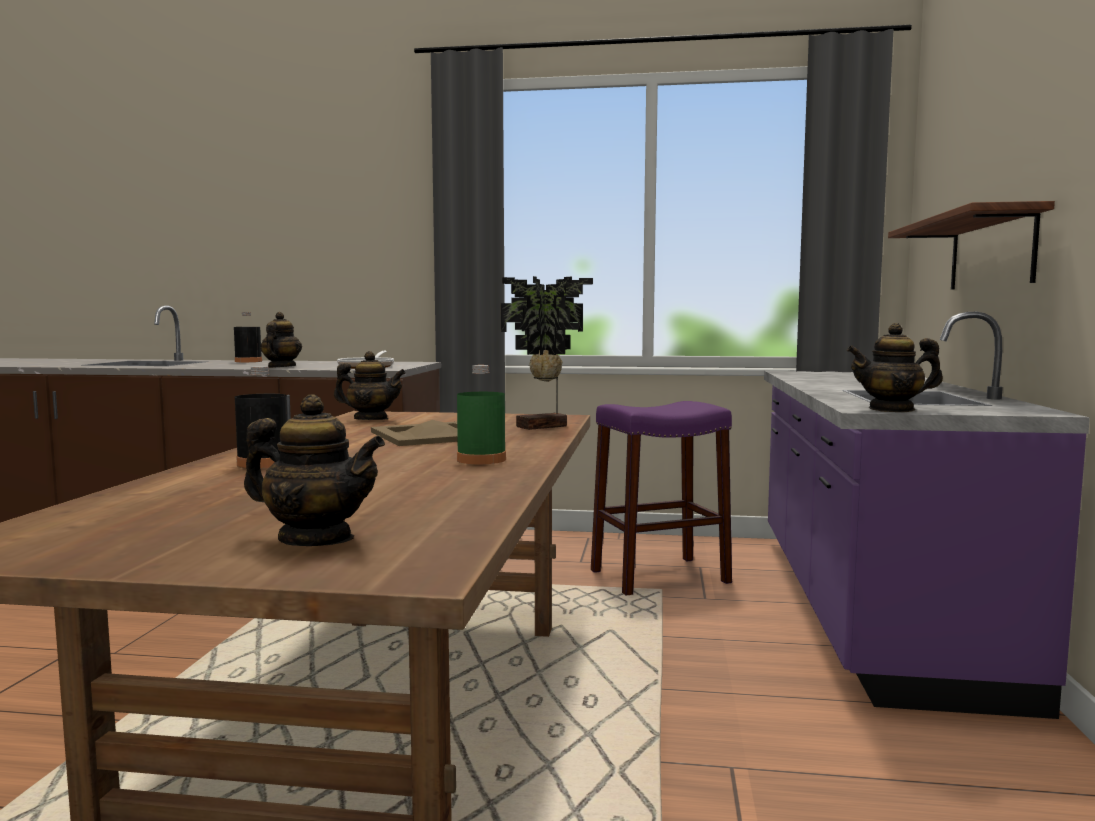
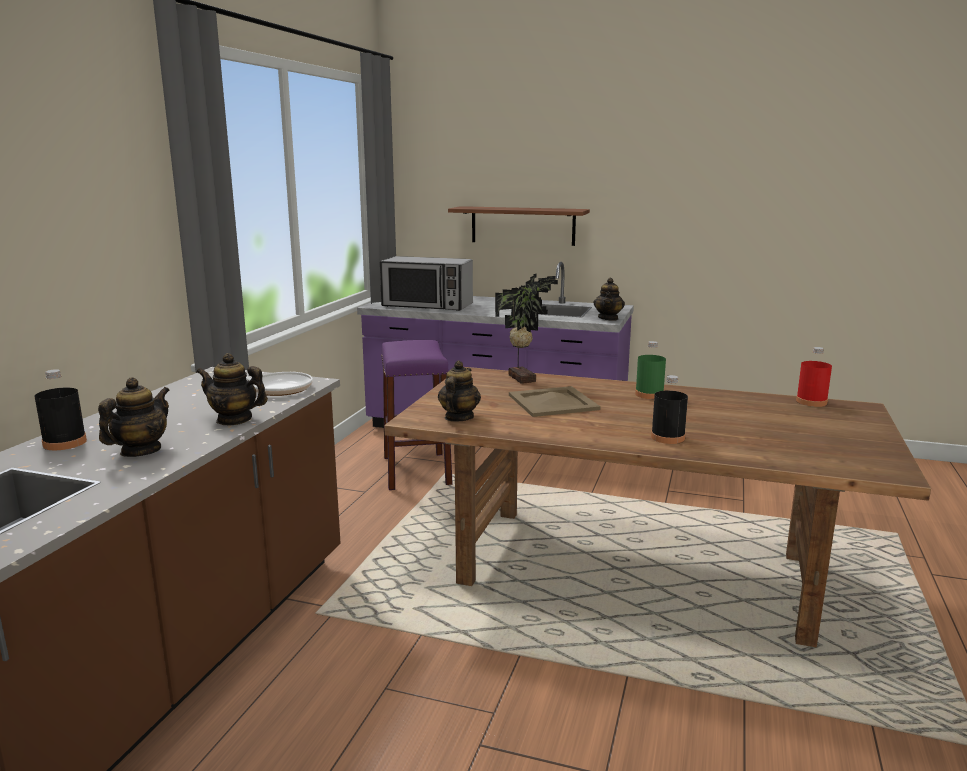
camera: 80 degrees left, 10 degrees up
(316, 539) = (833, 419): teapot -> teapot (140, 451)
(456, 533) = (811, 402): none -> red bottle
(822, 377) = (427, 305): none -> microwave

